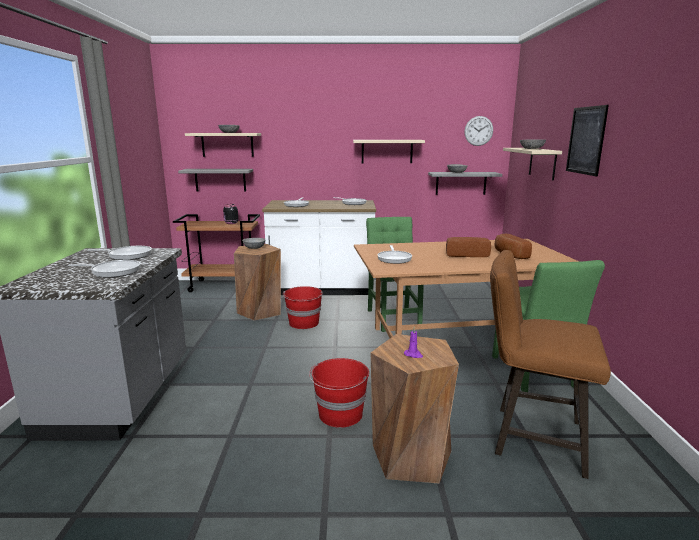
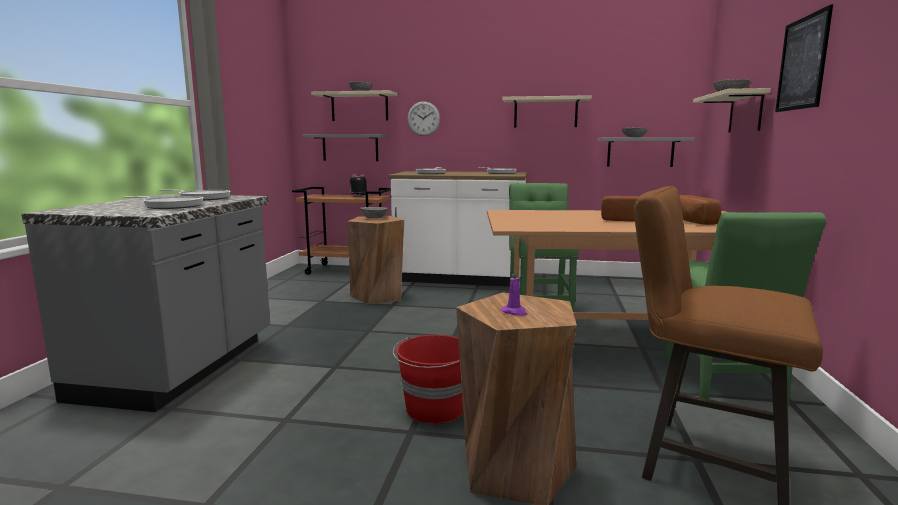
camera: 10 degrees right, 5 degrees down
(304, 323) = (425, 310): red bucket -> none
(394, 258) = (530, 220): frying pan -> none
(478, 131) = (664, 85): wall clock -> wall clock (423, 118)

